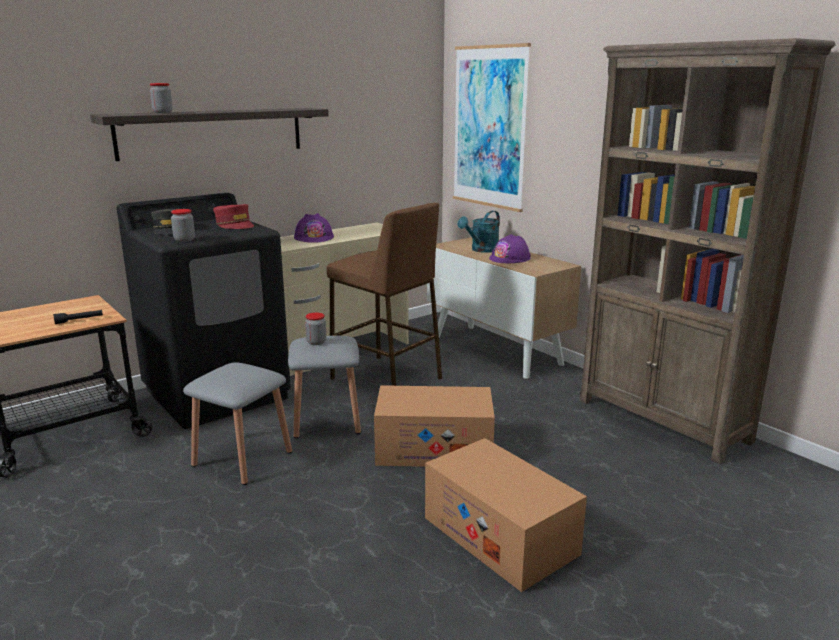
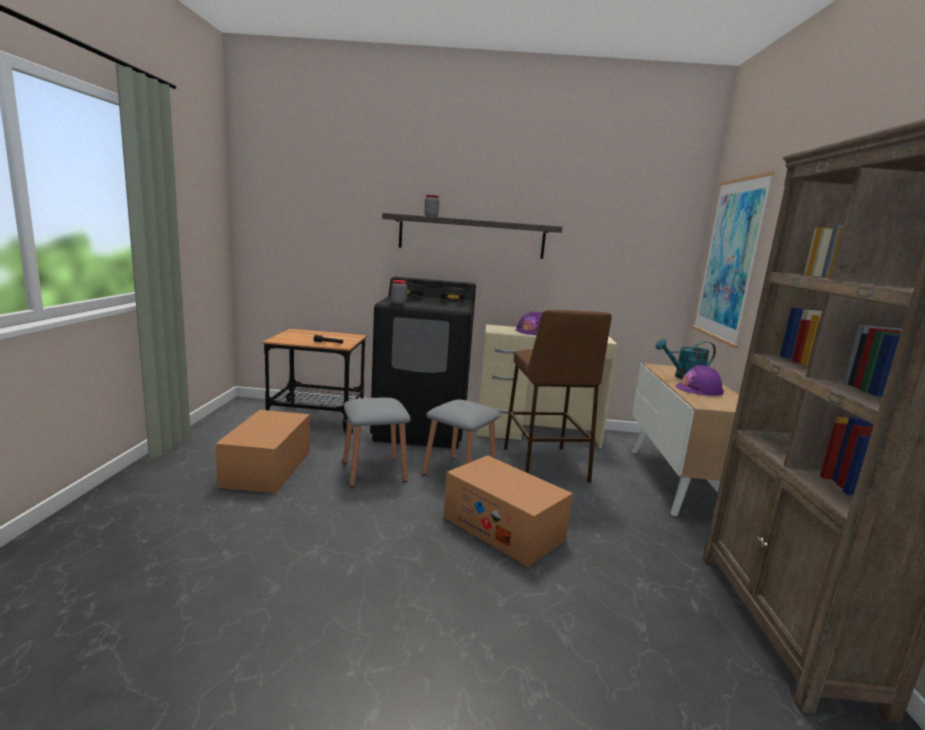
camera: 40 degrees right, 5 degrees down
(235, 225) = (452, 303): red cap -> grey cap
(316, 342) = (460, 404): jar -> none
(500, 535) = (450, 620): cardboard box -> cardboard box (267, 468)

